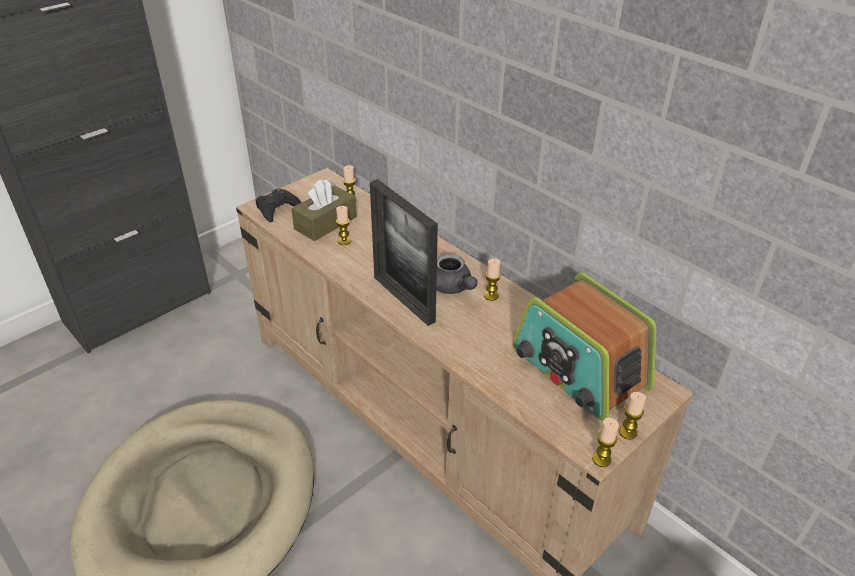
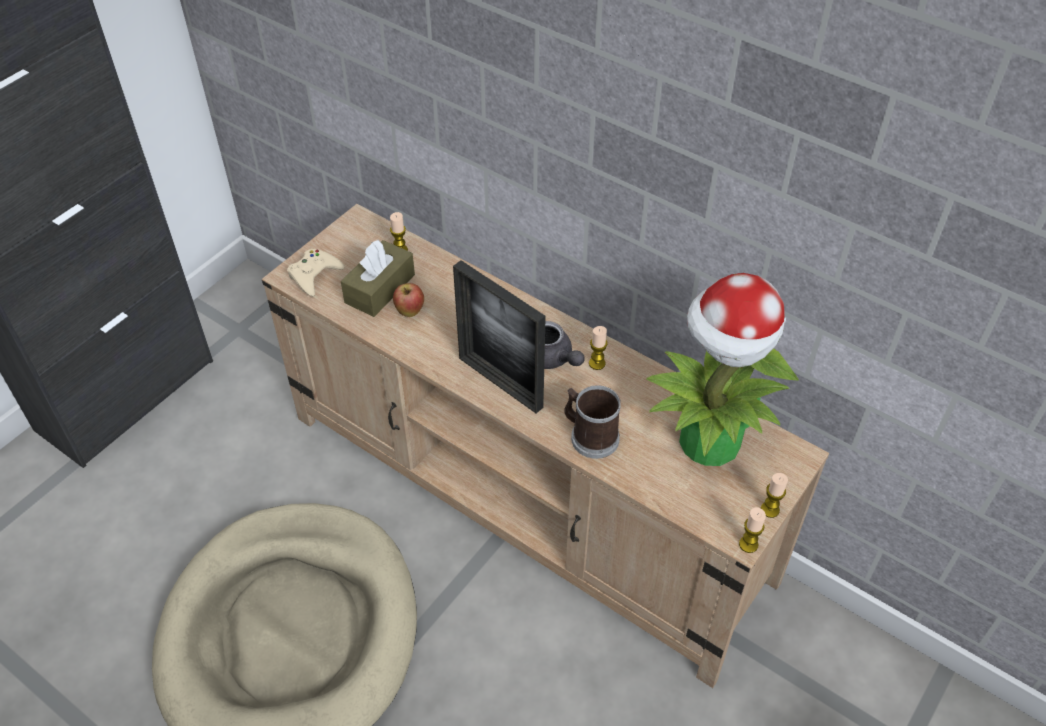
camera: 10 degrees left, 10 degrees up
(277, 209) = (314, 275): black game controller -> beige game controller
(344, 241) = (410, 312): candle -> apple
(471, 349) = (590, 436): none -> mug
(579, 369) = (709, 443): radio -> potted plant

